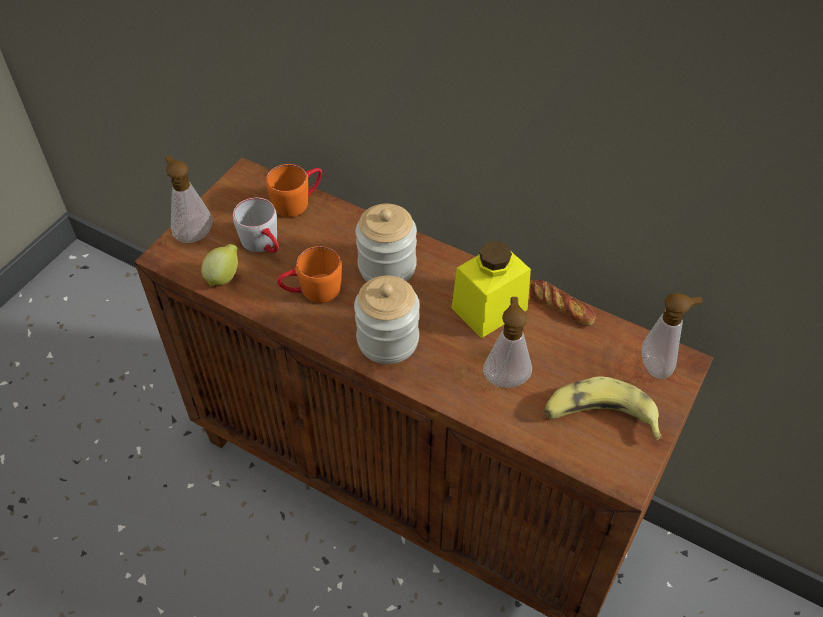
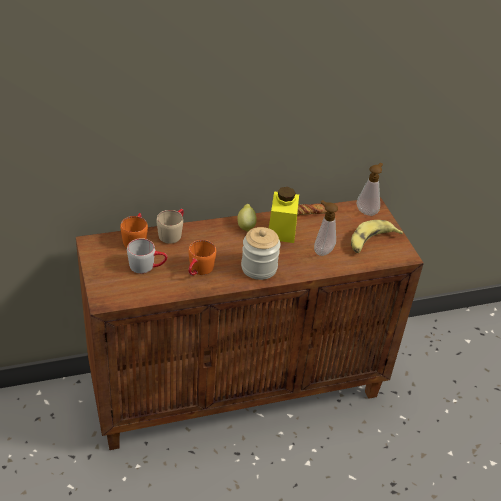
camera: 50 degrees left, 10 degrees down
(193, 234) = (104, 284): soap dispenser -> none
(224, 277) = (148, 291): lemon -> lemon (246, 226)
(348, 220) = (172, 233): none -> beige mug
(387, 267) = (217, 240): jar -> none

